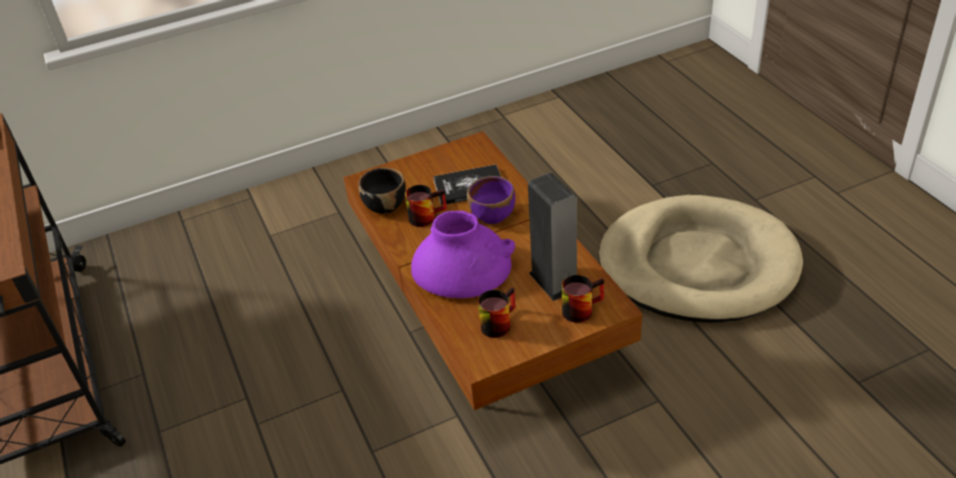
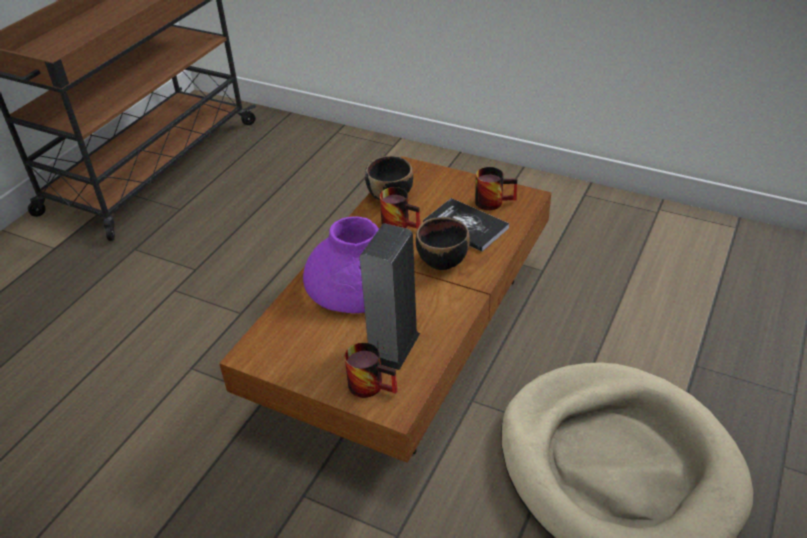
camera: 50 degrees right, 0 degrees up
(493, 215) = (442, 260): purple bowl -> black bowl
(496, 322) = (306, 338): mug -> mug (493, 200)

